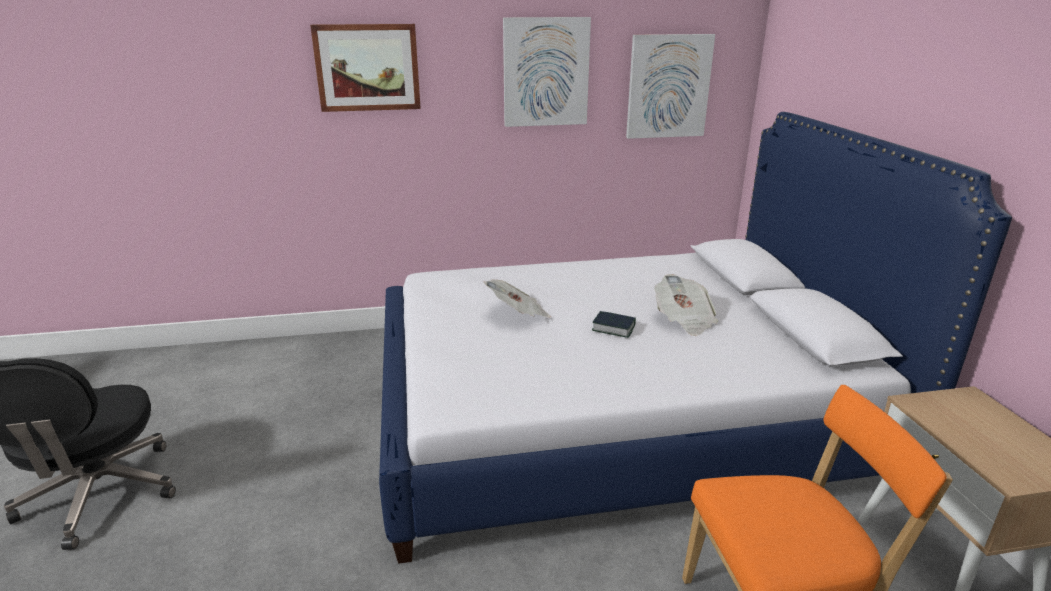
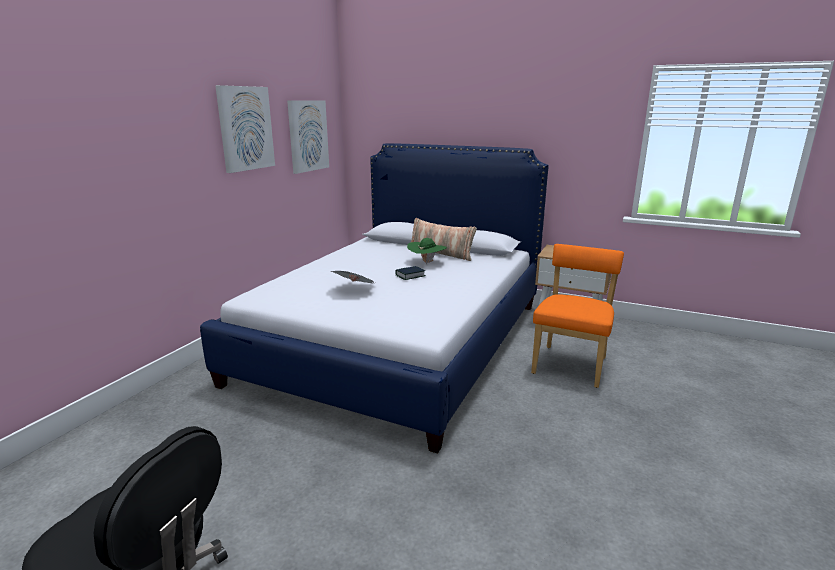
camera: 55 degrees left, 5 degrees down
(367, 67) = (120, 129): picture -> none
(684, 320) = (426, 262): newspaper -> green hat
(738, 316) = (441, 253): none -> pillow

